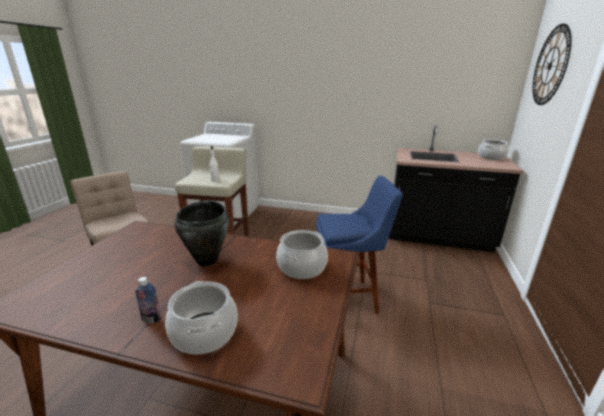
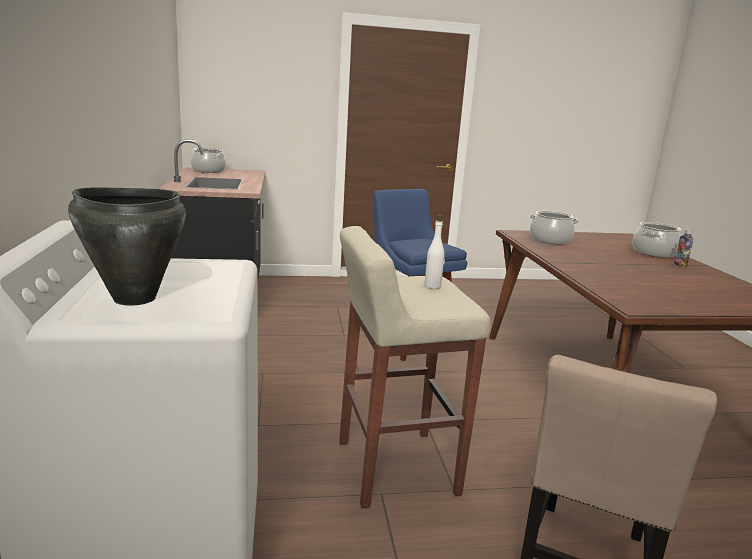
camera: 115 degrees left, 5 degrees down
(207, 260) = (604, 264): black cooking pot -> black cooking pot (134, 298)
(550, 66) = (249, 59): wall clock -> none

